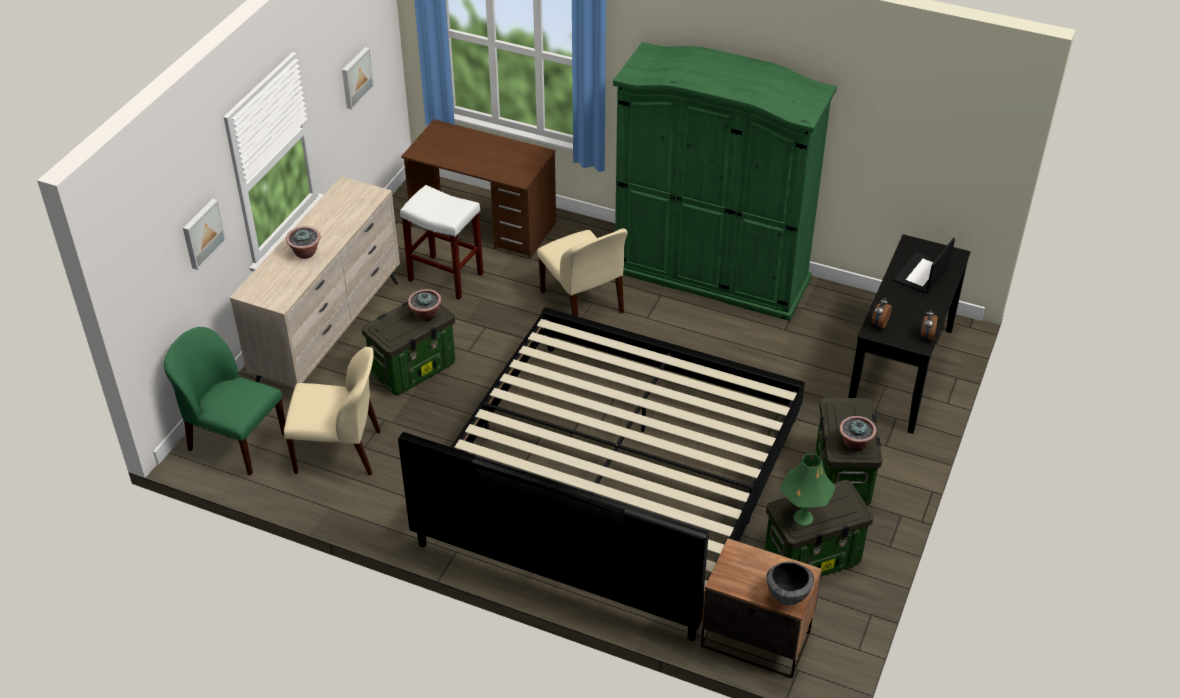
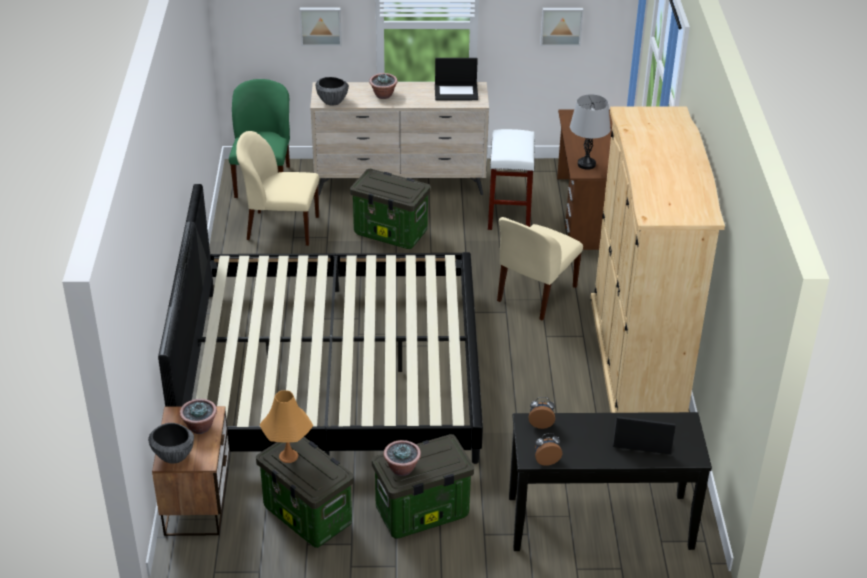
camera: 65 degrees right, 5 degrees down
(286, 294) = (332, 102): none -> bowl
(340, 452) = (281, 228): beige chair -> beige chair turned 120 degrees clockwise
(343, 201) = (456, 92): none -> laptop
(426, 315) = (402, 191): potted plant -> potted plant (200, 427)
(510, 171) = (586, 164): none -> grey table lamp
(710, 274) = (637, 358): green wardrobe -> beige wardrobe
(803, 517) = (288, 456): green table lamp -> orange table lamp

